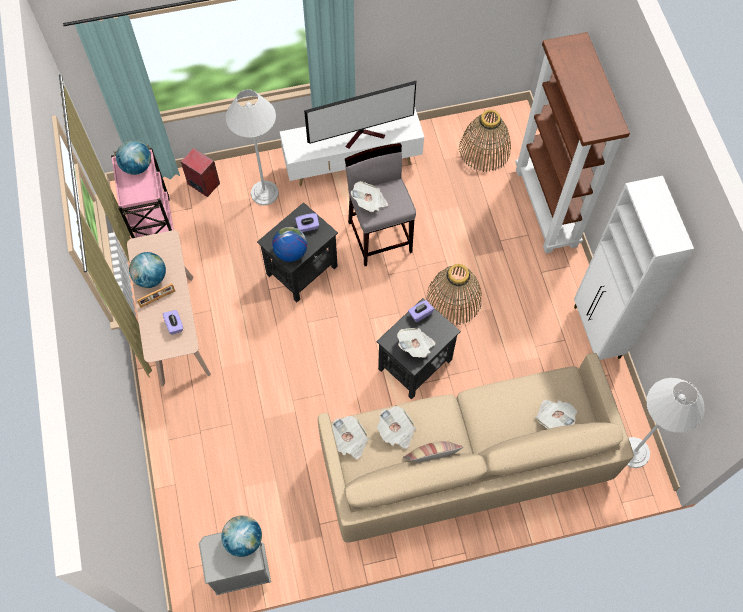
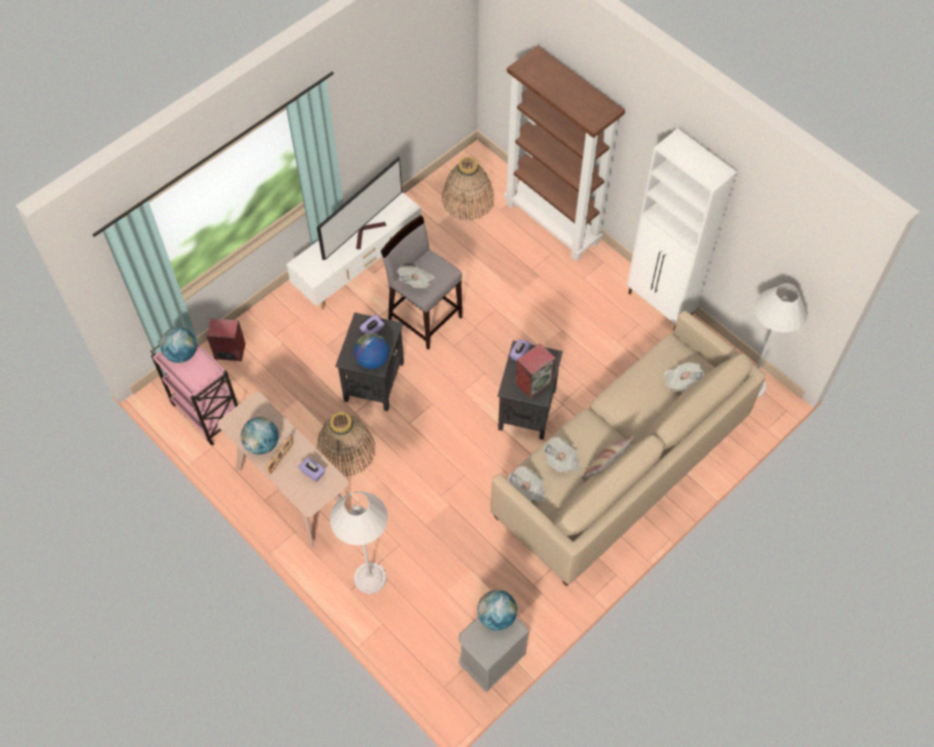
camera: 30 degrees left, 5 degrees down
(264, 193) = (293, 331): white floor lamp -> white floor lamp (370, 578)
(416, 346) = (534, 382): newspaper -> speaker
(453, 299) = (524, 338): basket -> basket (346, 450)

